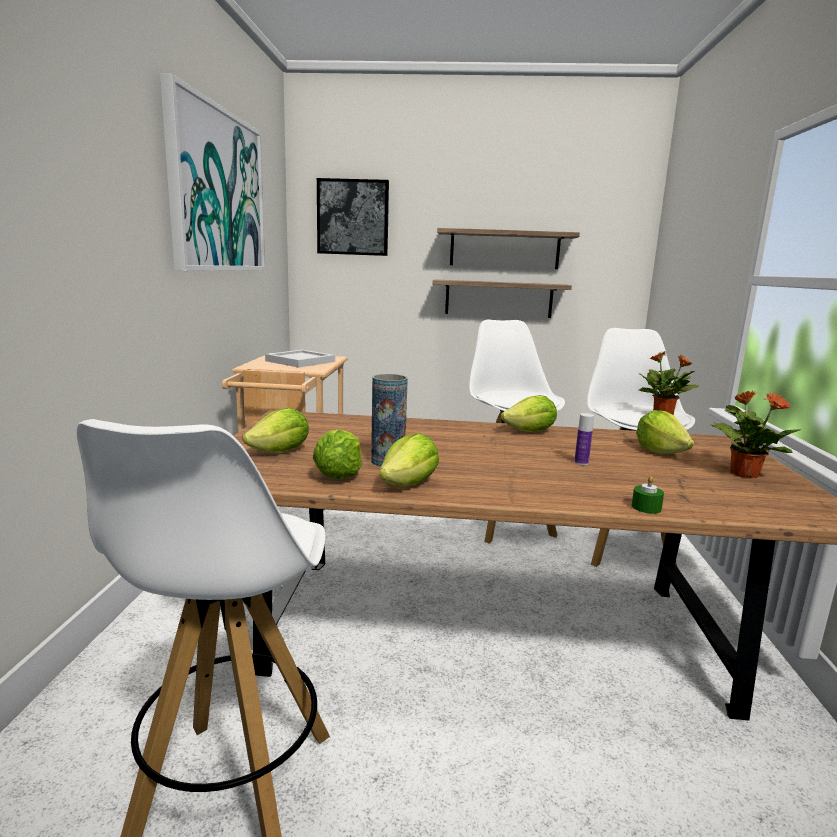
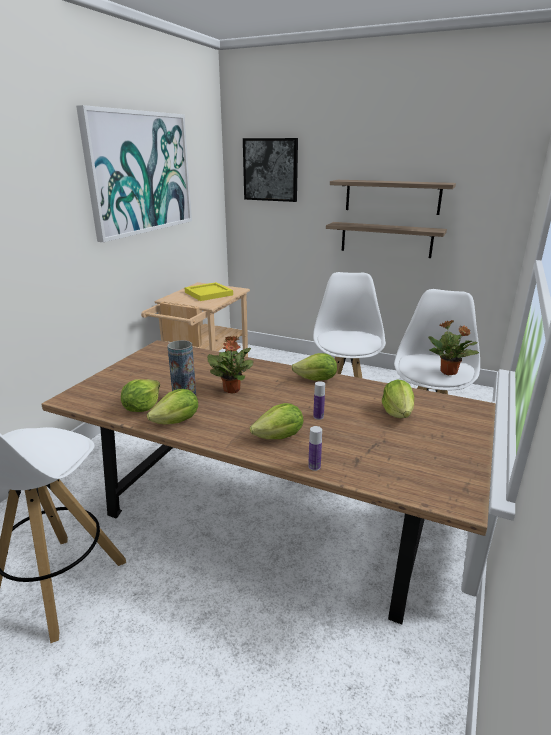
camera: 20 degrees right, 10 degrees up
(280, 452) = (127, 382): lettuce -> lettuce (279, 437)
(299, 361) = (208, 293): white tray -> yellow tray
(646, 507) = (314, 466): green candle -> bottle
(743, 473) = (439, 445): potted plant -> potted plant (232, 389)

